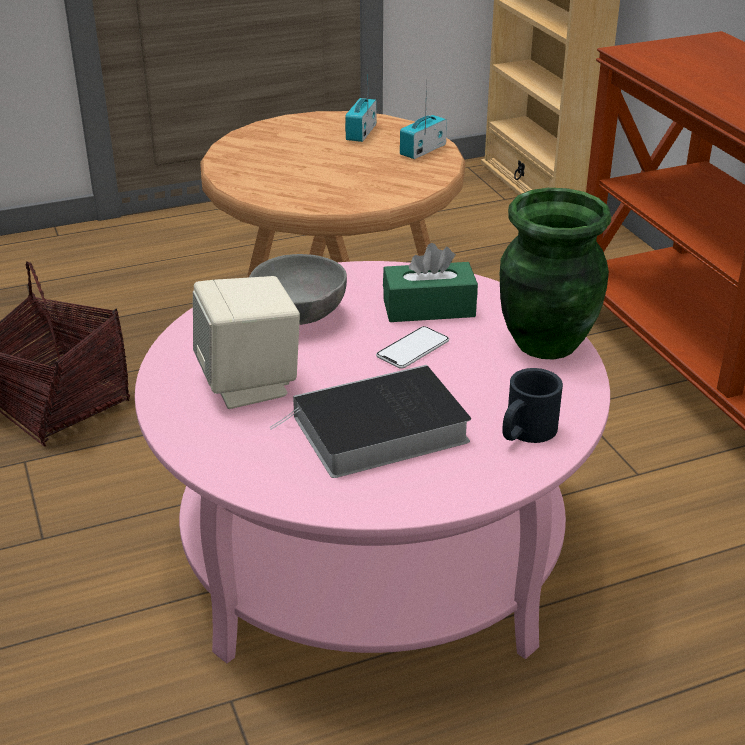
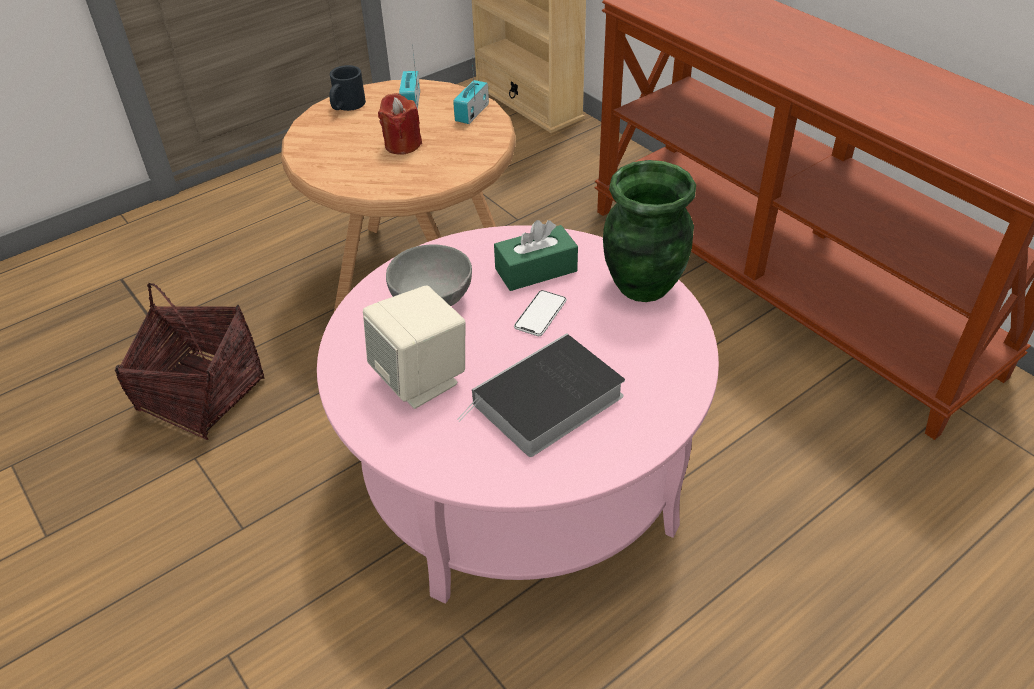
camera: 15 degrees left, 10 degrees up
(332, 167) = (402, 145): none -> red candle
(525, 433) = (662, 377): black mug -> black mug (346, 106)

